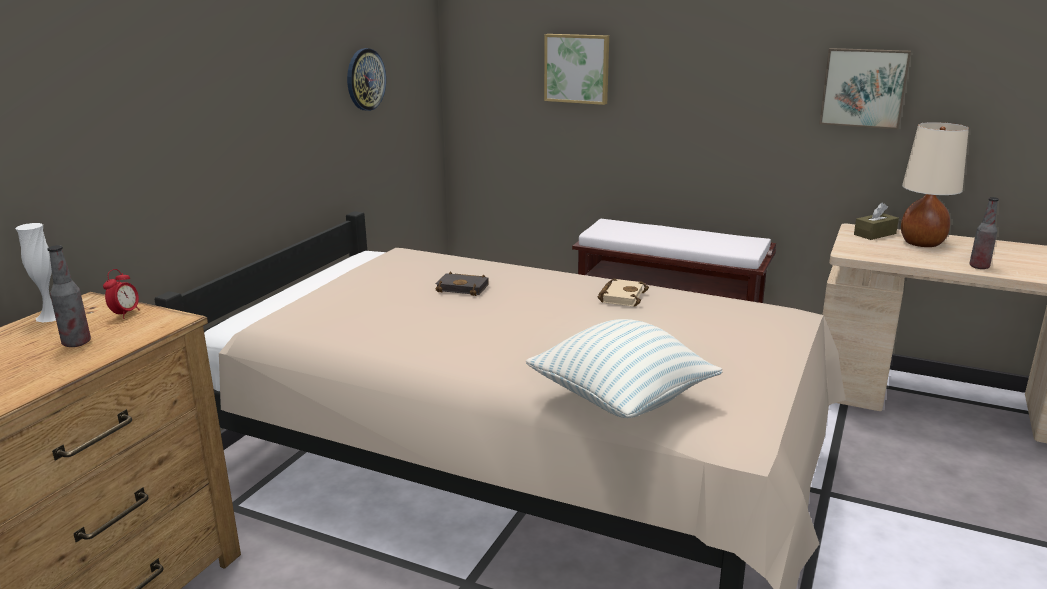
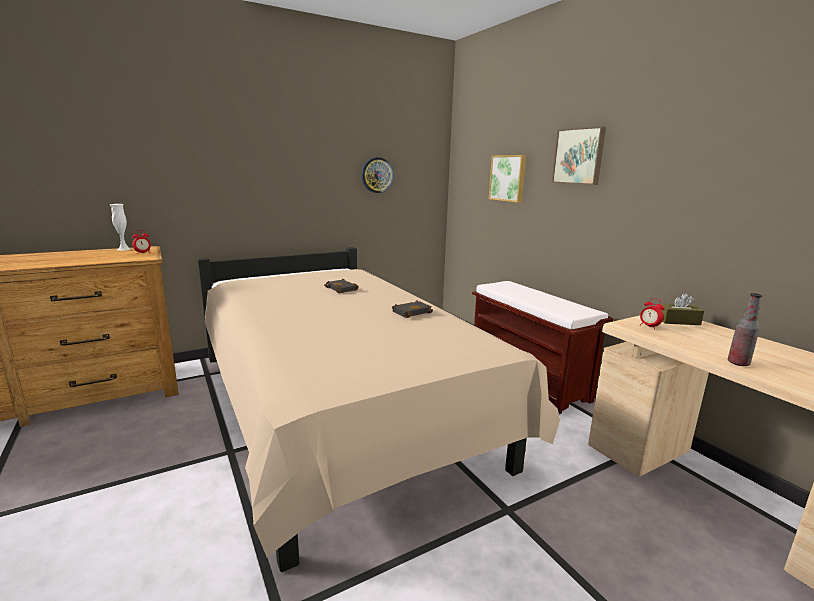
camera: 35 degrees right, 5 degrees down
(76, 343) = (102, 257): bottle -> none
(621, 296) = (412, 312): beige book -> black book
(621, 401) = (283, 356): pillow -> none
(864, 87) = (693, 193): picture -> picture (579, 156)
(867, 248) = (649, 327): none -> alarm clock
(922, 243) = (713, 336): beige table lamp -> none

